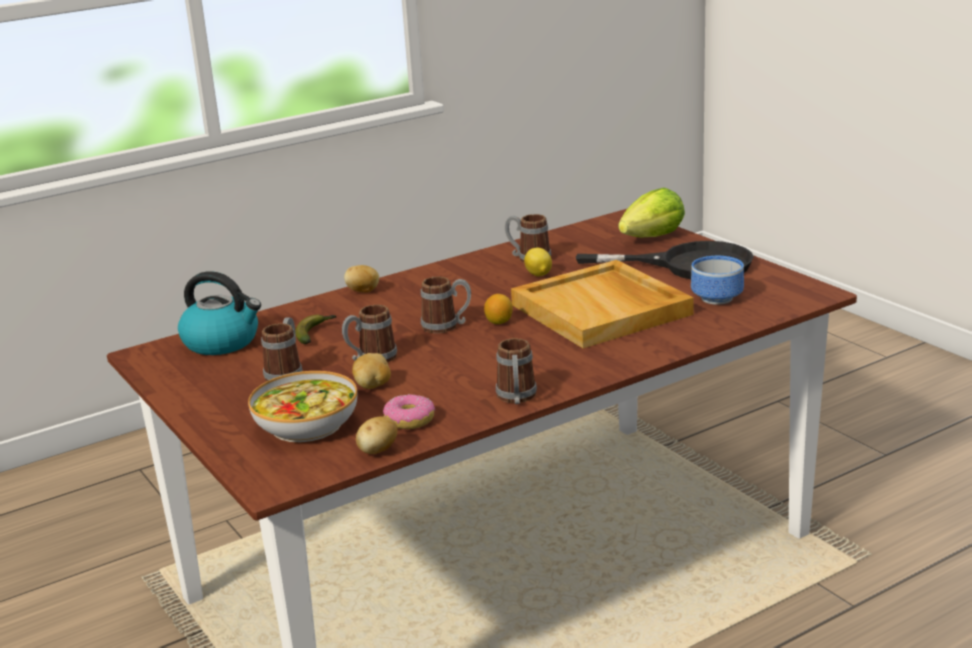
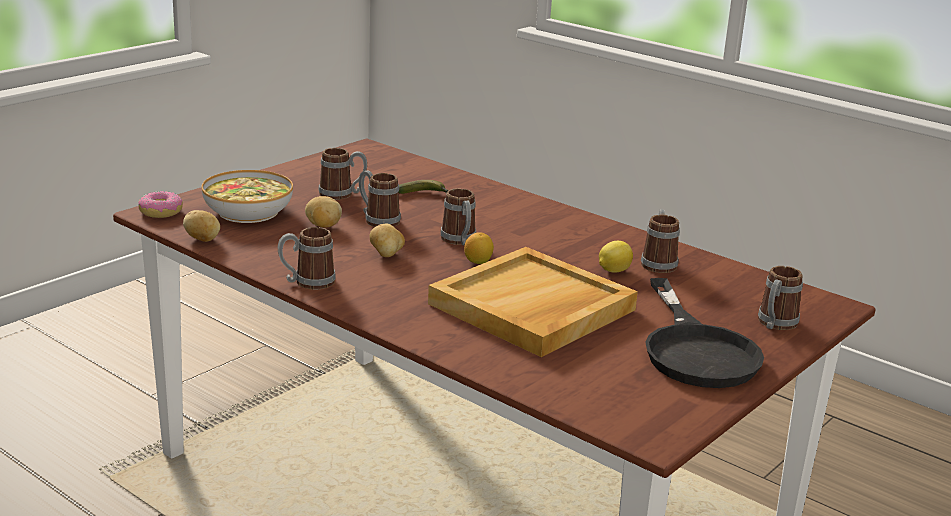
camera: 70 degrees right, 0 degrees up
(222, 342) = (396, 167): kettle -> none
(363, 291) = (526, 201): potato -> potato (386, 254)
(410, 420) = (258, 245): donut -> donut (161, 212)
(653, 238) = (775, 324): lettuce -> mug
(718, 297) = (600, 370): bowl -> none

